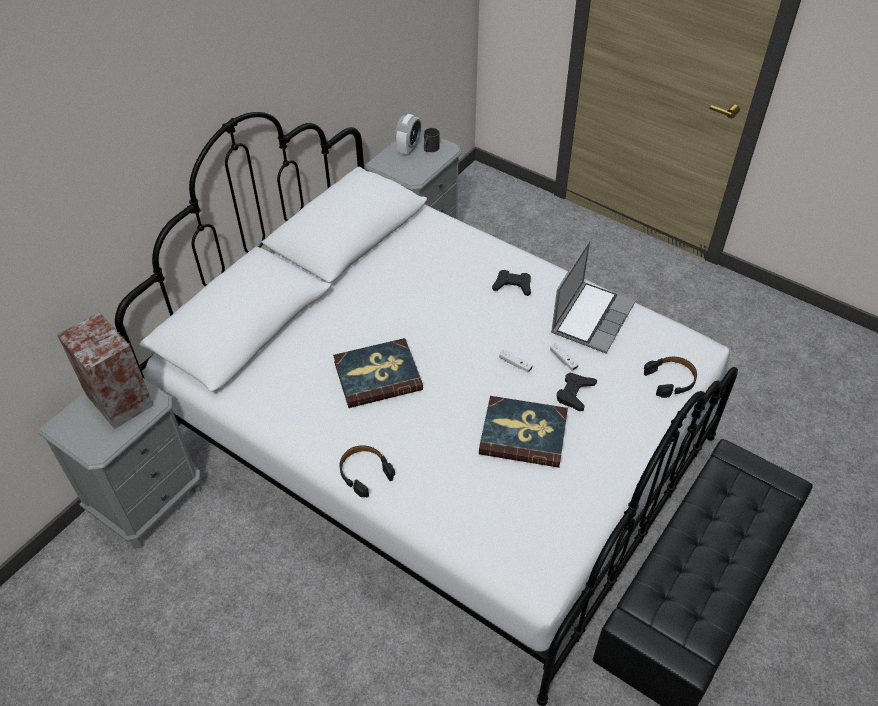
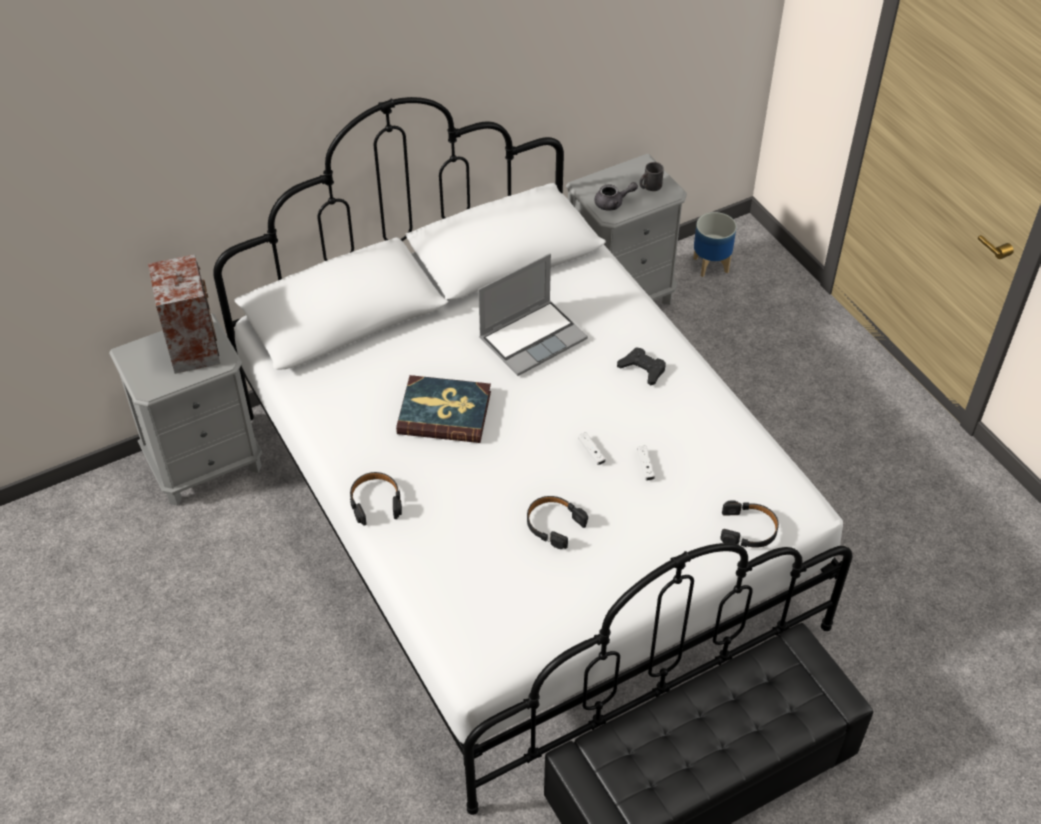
camera: 25 degrees right, 0 degrees up
(408, 148) = (626, 178): alarm clock -> none
(410, 169) = (613, 203): none -> grey teapot
(470, 205) = (711, 265): none -> planter
(523, 434) = (554, 525): book -> black headphones
(575, 393) = (634, 505): black game controller -> none
(591, 317) = (706, 433): laptop -> laptop (533, 338)

